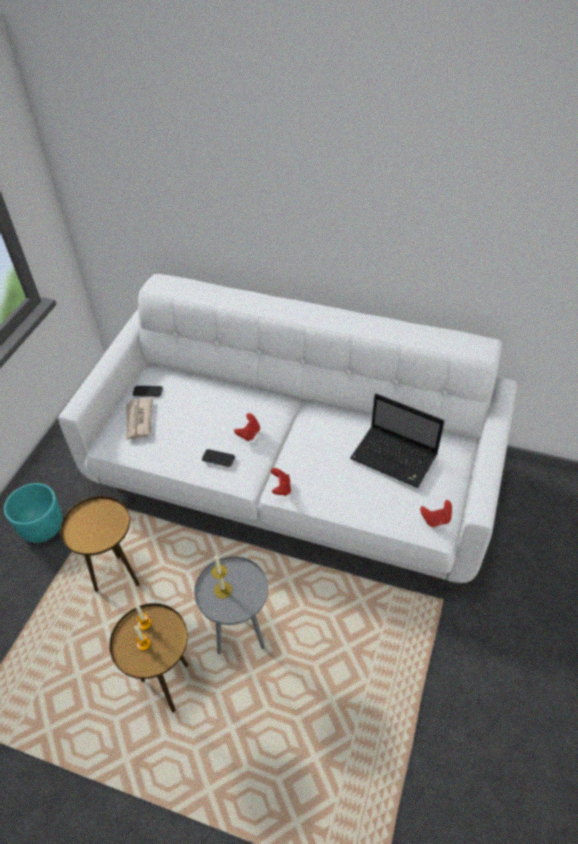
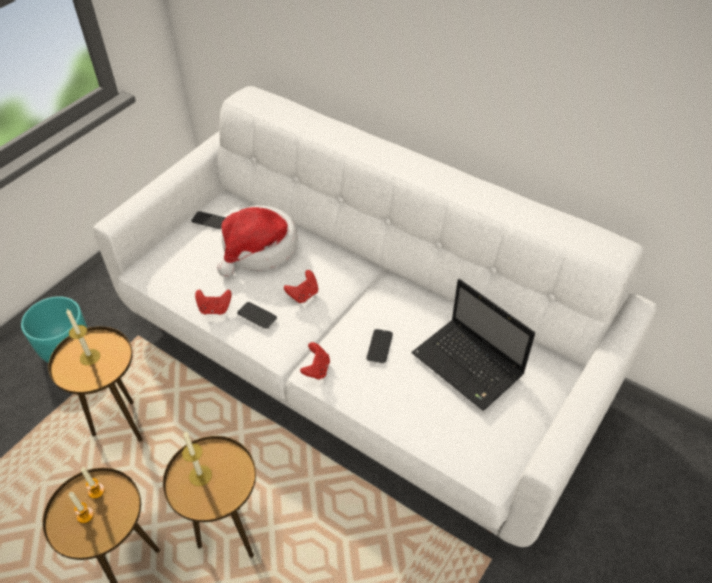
camera: 15 degrees right, 0 degrees up
(93, 523) = (90, 357): none -> candle
(138, 420) = (186, 251): newspaper -> none
(199, 405) = (259, 249): none -> hat
(240, 638) = (230, 536): grey side table -> brown side table
(323, 459) = (379, 346): none -> phone
(436, 519) = (494, 457): red game controller -> red game controller (215, 309)

